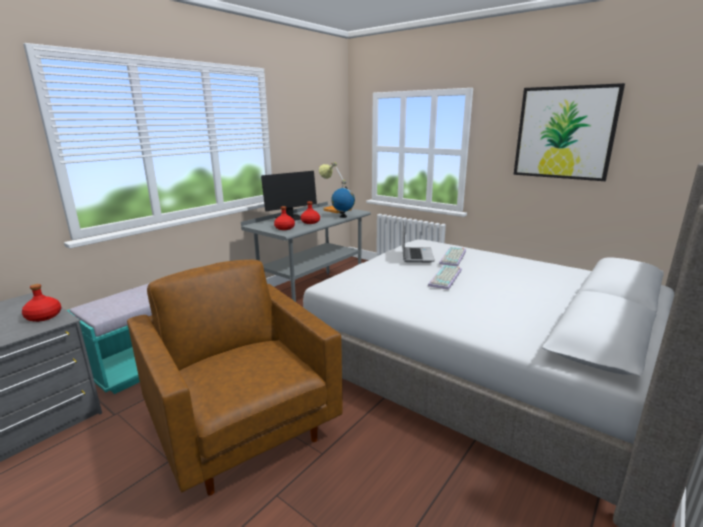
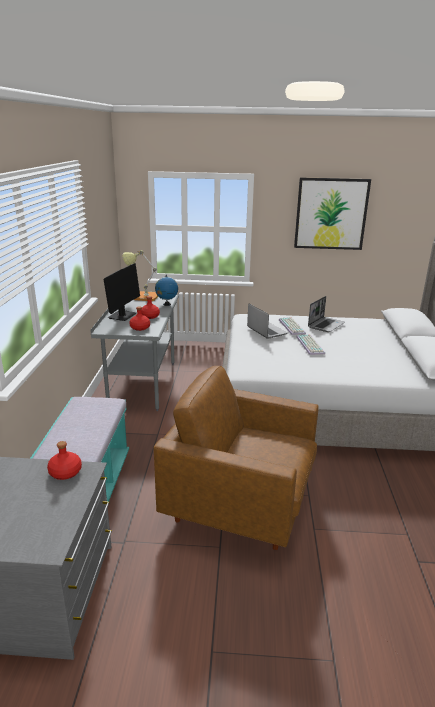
camera: 35 degrees left, 5 degrees up
(501, 264) = (325, 325): none -> laptop

